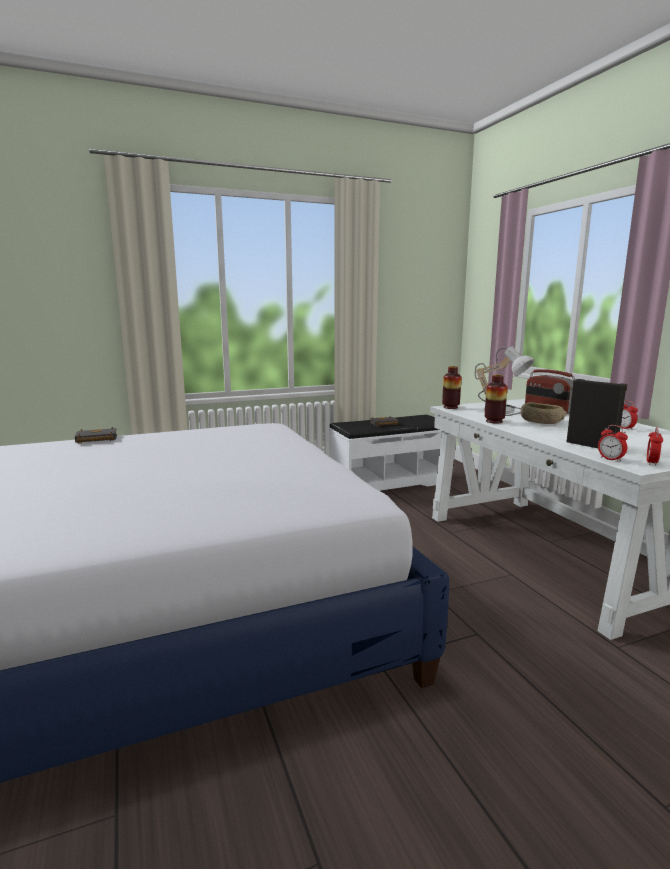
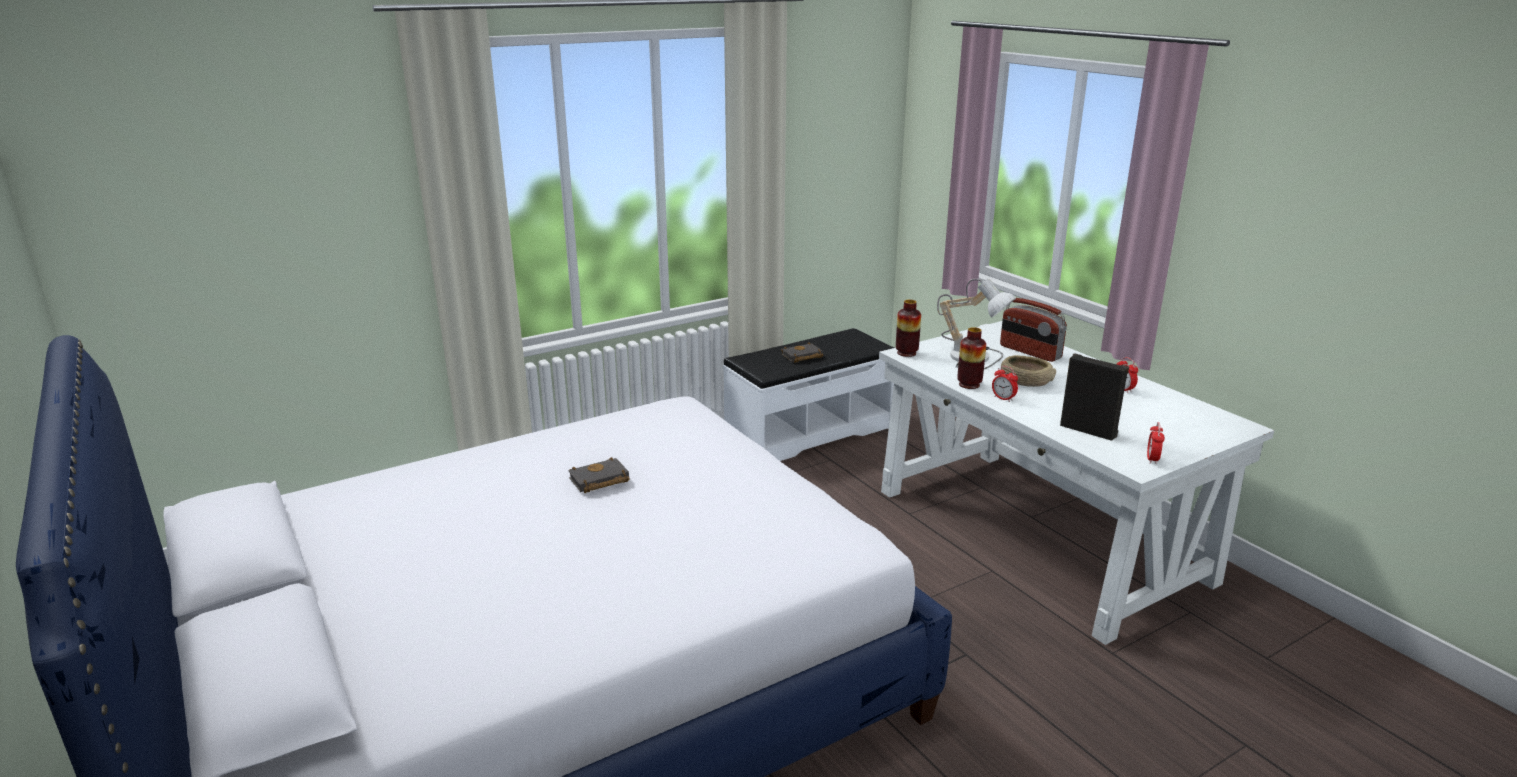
camera: 10 degrees left, 10 degrees up
(95, 439) = (465, 458): black book -> black book (598, 481)
(610, 459) = (1110, 456): alarm clock -> alarm clock (1003, 398)

